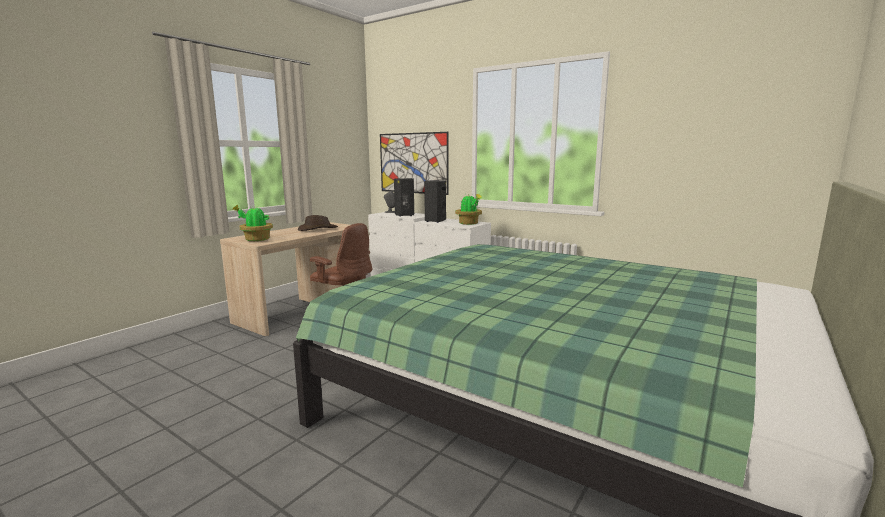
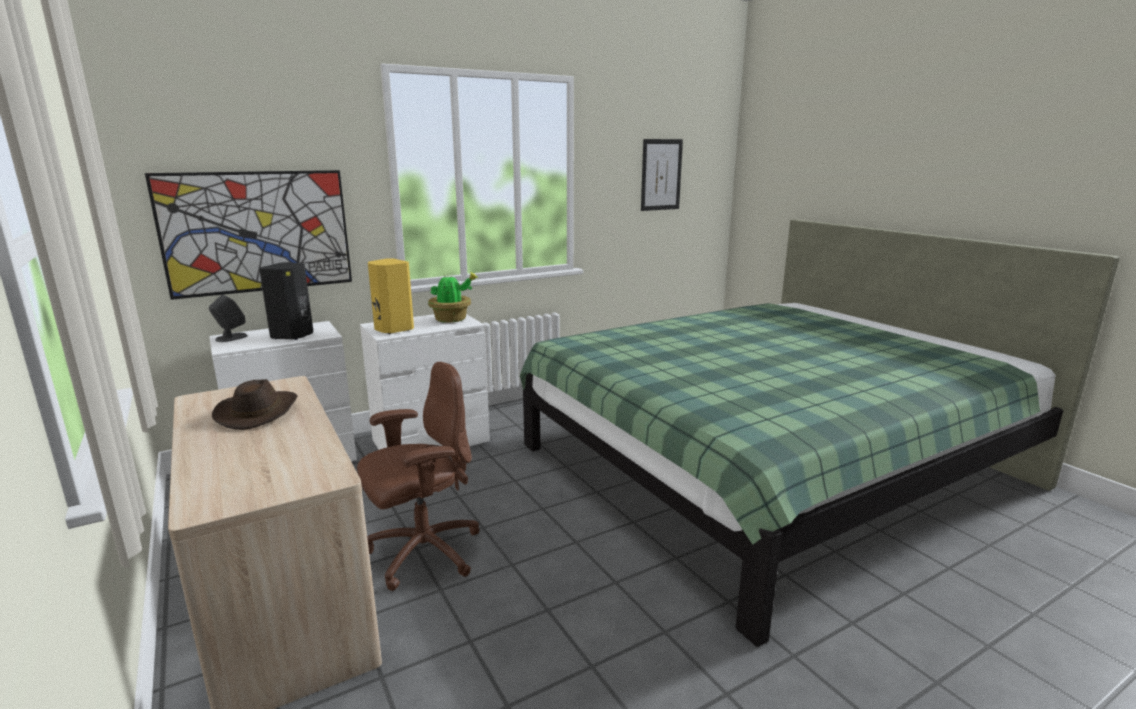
camera: 65 degrees left, 5 degrees up
(256, 240) = (278, 480): potted plant -> none
(434, 221) = (392, 329): black speaker -> yellow speaker
(710, 131) = (661, 175): none -> picture

